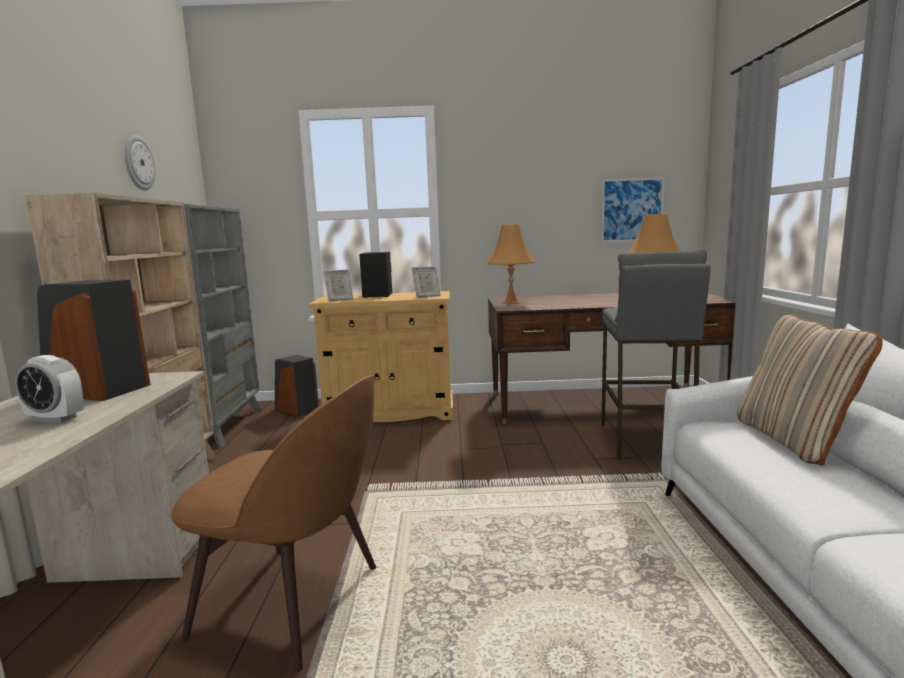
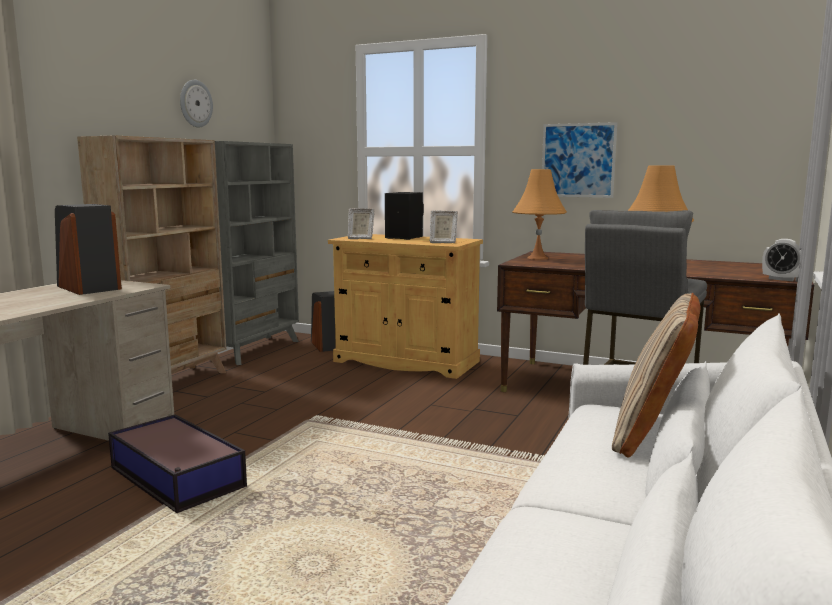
camera: 25 degrees right, 0 degrees up
(55, 419) = (38, 301): alarm clock -> alarm clock (781, 279)
(295, 603) = (177, 478): brown chair -> storage box
(632, 210) = (719, 155): picture -> picture (578, 160)

